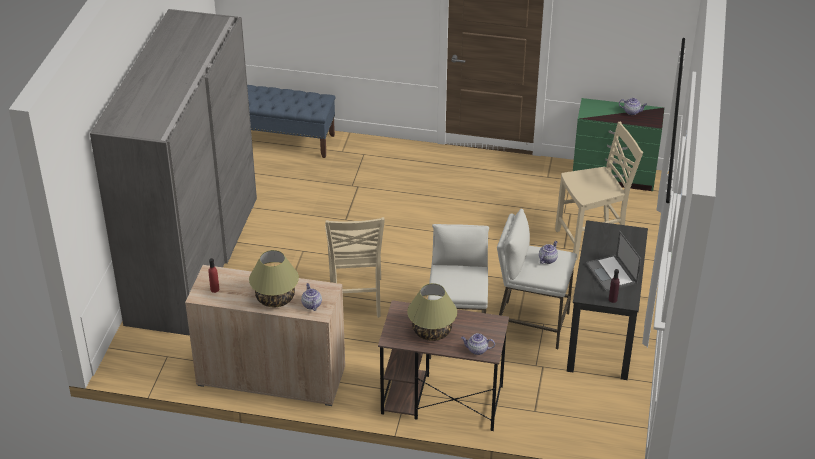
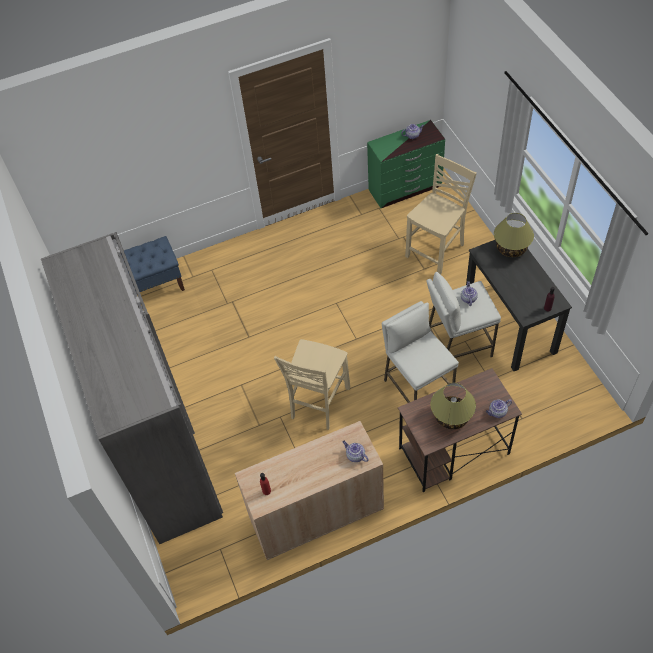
camera: 30 degrees left, 15 degrees up
(275, 298) = (322, 467): table lamp -> table lamp (511, 248)
(356, 299) = (318, 403): beige chair -> beige chair turned 60 degrees clockwise
(612, 274) = (527, 286): laptop -> none

